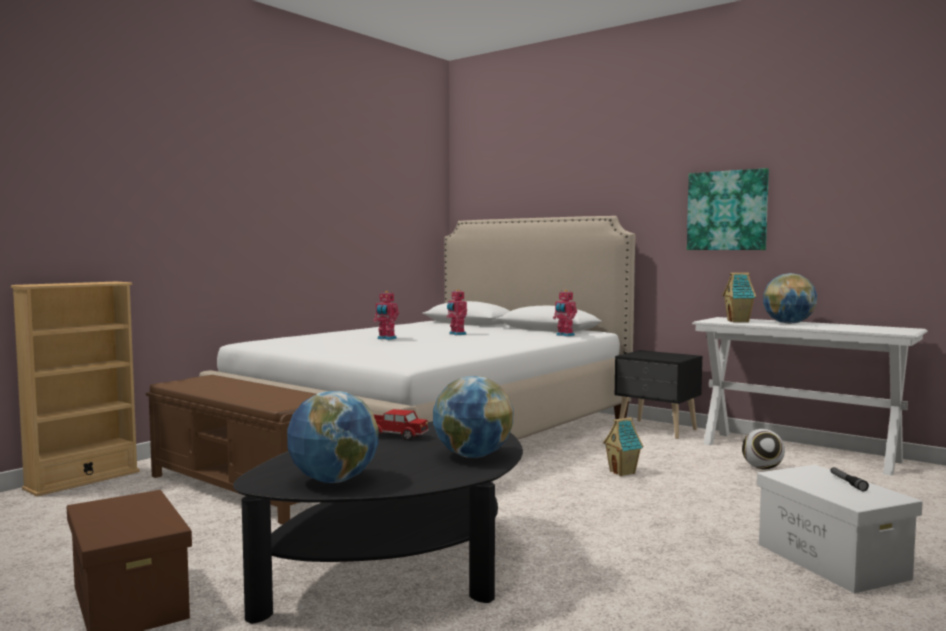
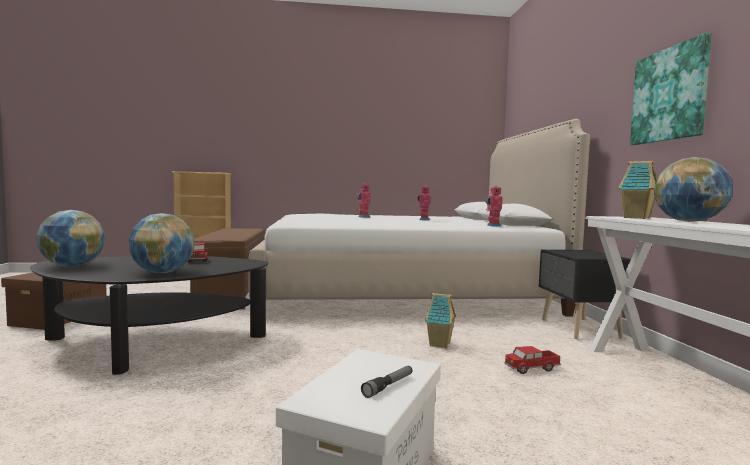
camera: 45 degrees right, 0 degrees up
(715, 469) = (531, 368): none -> toy truck
(762, 468) = (586, 384): football -> none

